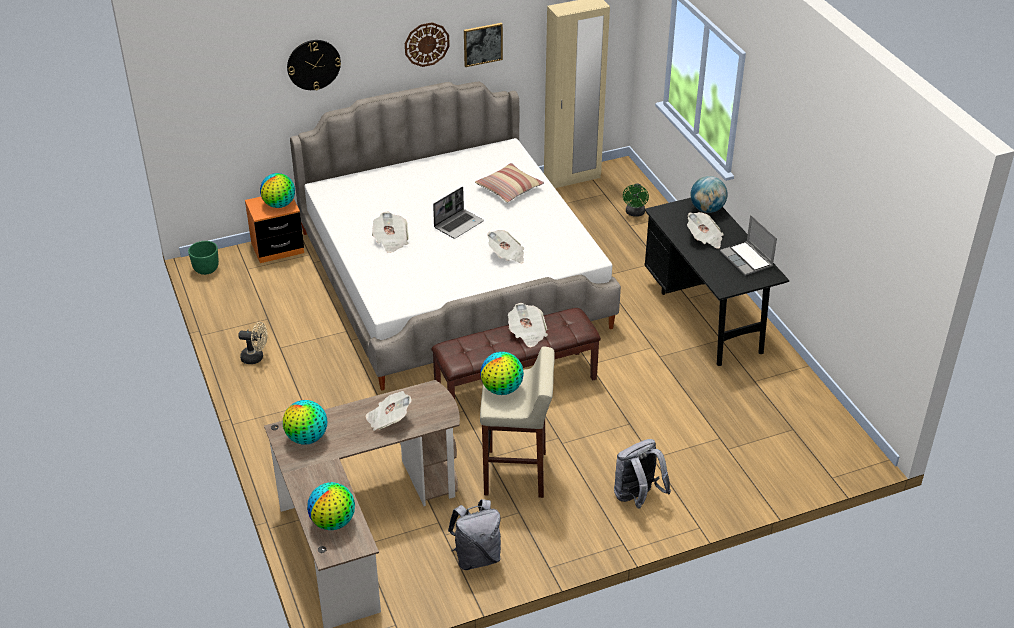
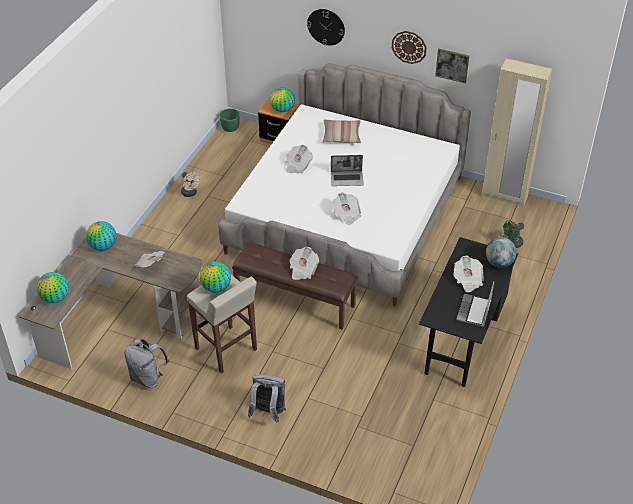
camera: 45 degrees right, 5 degrees up
(509, 189) = (407, 174): pillow -> pillow (341, 135)

